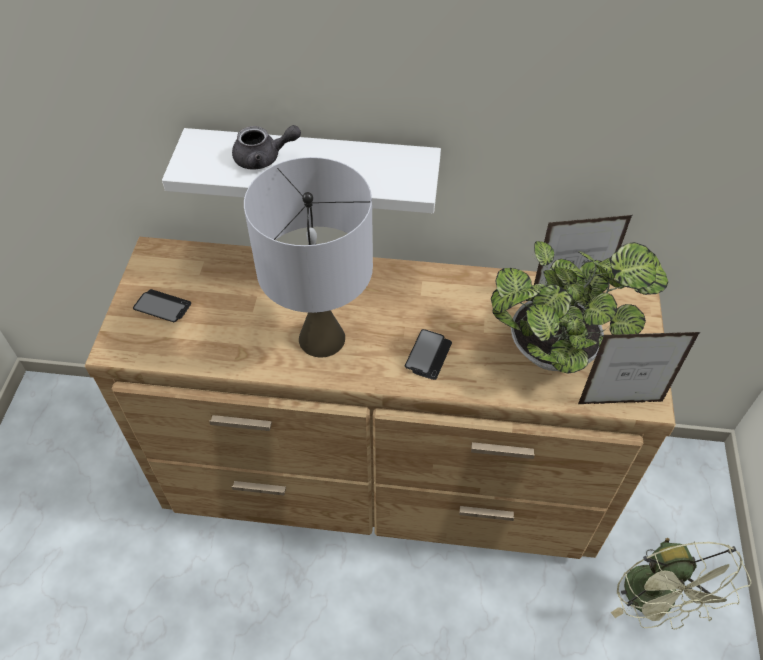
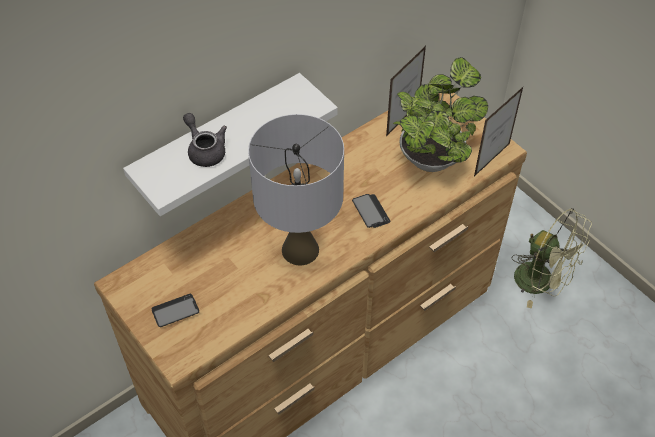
camera: 45 degrees left, 0 degrees up
(264, 158) = (205, 150): grey teapot -> grey teapot turned 75 degrees counterclockwise

